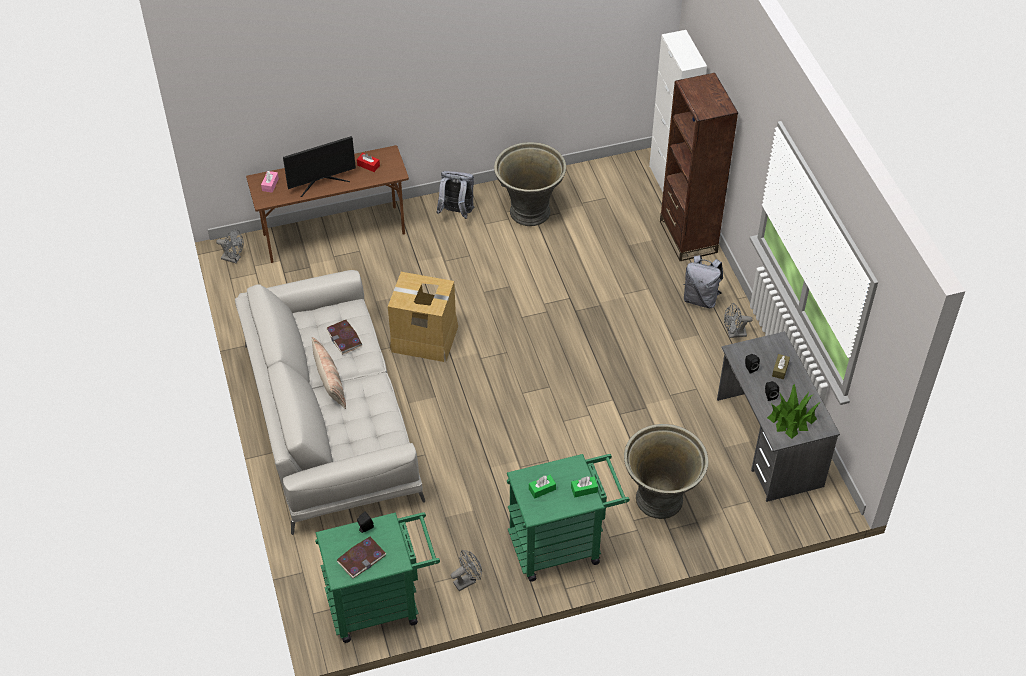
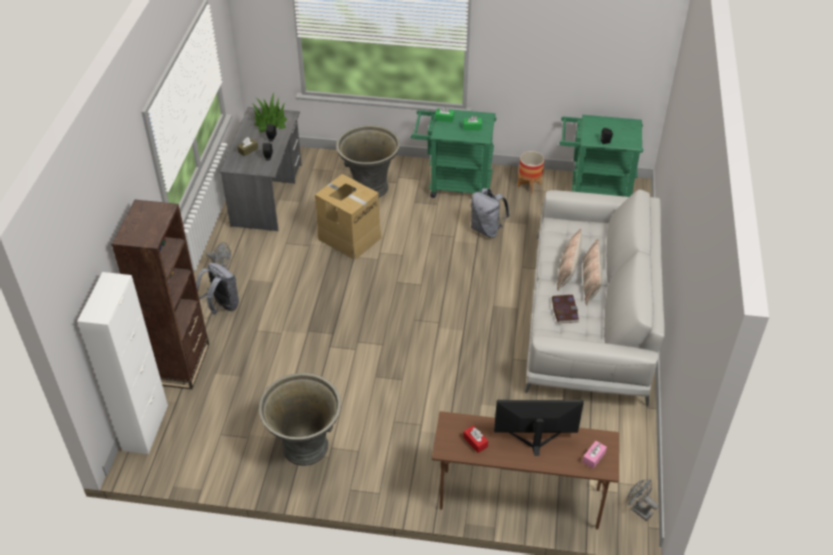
camera: 155 degrees left, 5 degrees down
(358, 388) = (568, 269): none -> pillow
(361, 558) = (614, 128): book -> none
(424, 338) = (479, 355): cardboard box -> cardboard box (349, 237)
(456, 212) = (379, 475): grey backpack -> grey backpack (487, 229)
(467, 580) = (529, 185): grey fan -> planter

